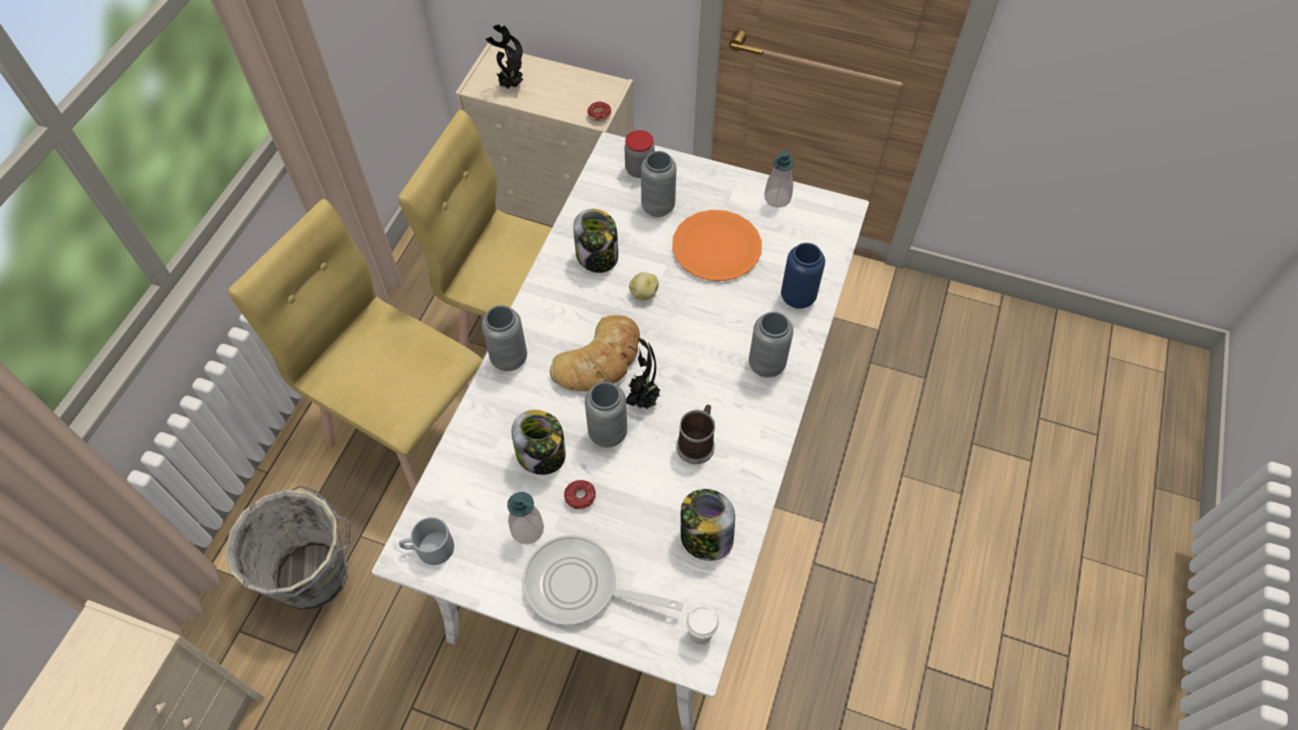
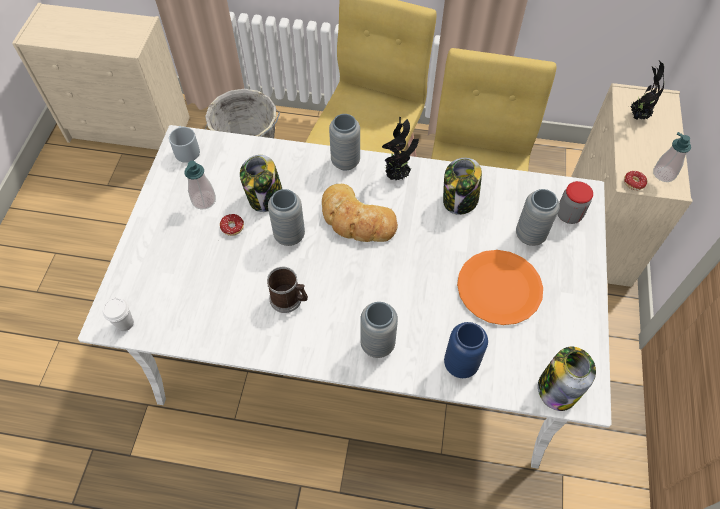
camera: 80 degrees right, 0 degrees up
(579, 586) = (161, 239): frying pan -> none
(643, 293) = (431, 239): potato -> none
(643, 399) = (325, 255): potted plant -> potted plant (397, 176)
(705, 538) = (204, 316): jar -> jar (557, 388)
(777, 198) = (578, 334): soap dispenser -> soap dispenser (664, 174)

